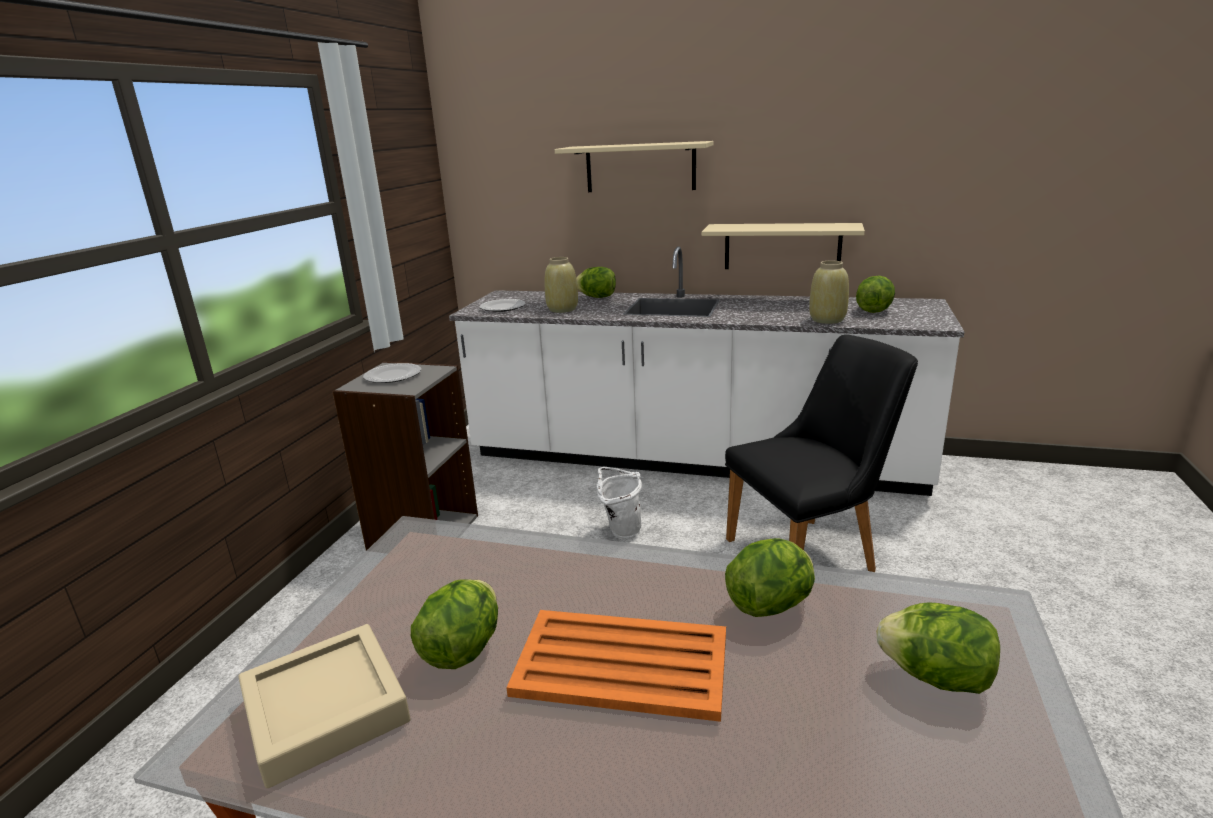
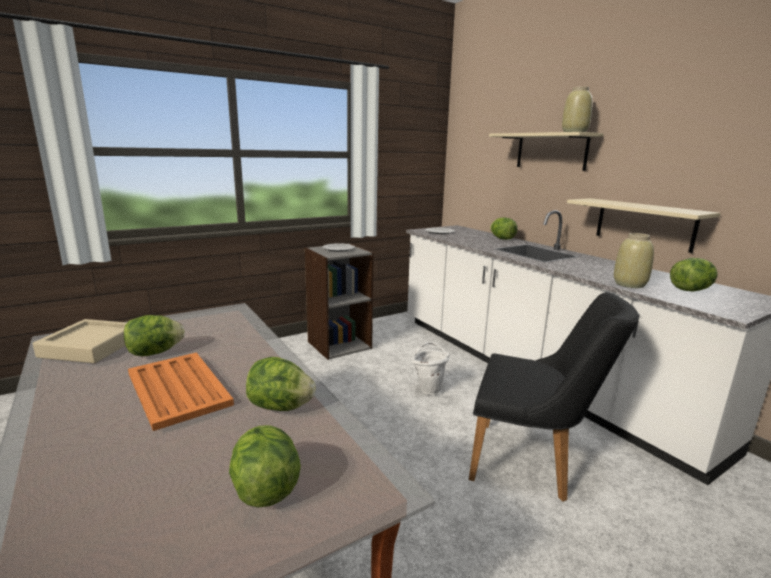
camera: 40 degrees right, 5 degrees down
(562, 309) = (466, 239): beige vase -> beige vase (574, 132)

